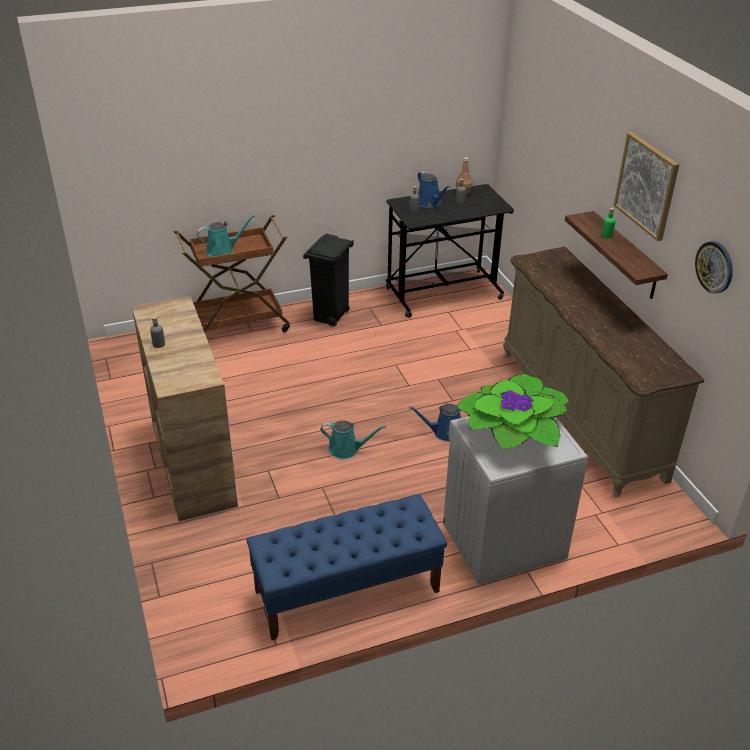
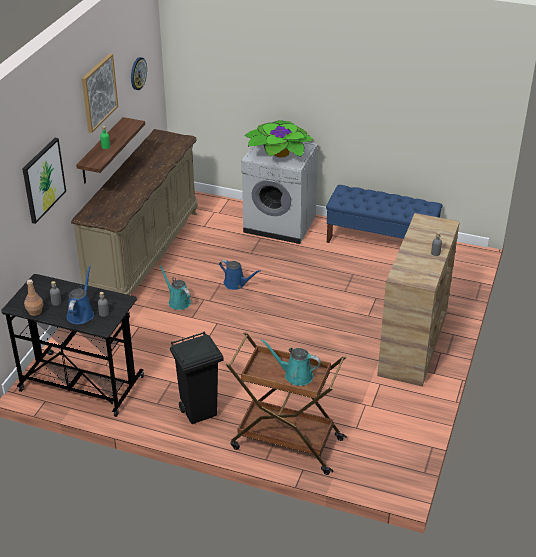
camera: 140 degrees left, 0 degrees up
(346, 449) = (307, 304): turquoise watering can -> turquoise watering can (178, 301)
(560, 161) = (43, 180): none -> picture

